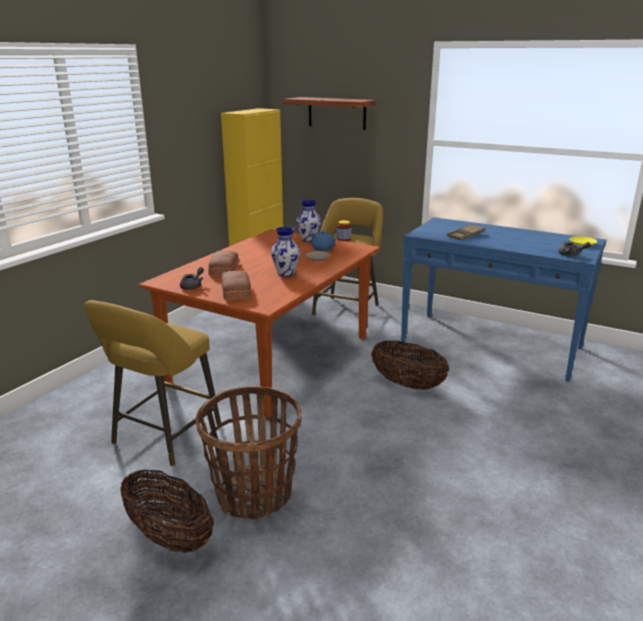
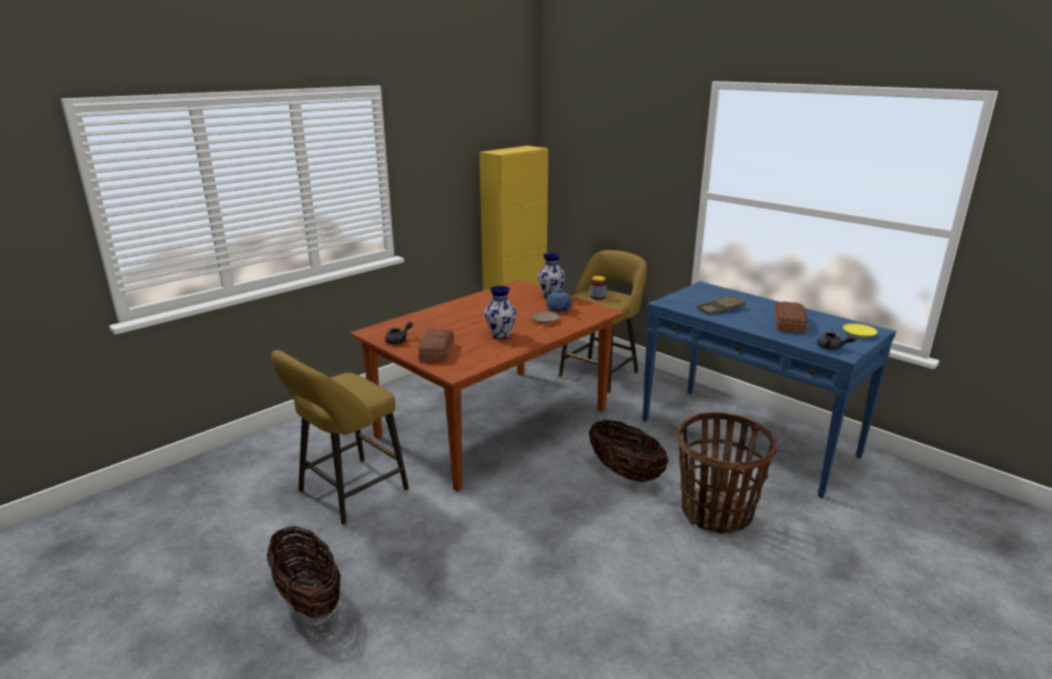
camera: 15 degrees right, 0 degrees up
(223, 269) = (440, 324): bread -> bread (788, 324)
(254, 495) = (406, 570): basket -> basket (716, 513)
(337, 113) = (608, 155): shelf -> none

